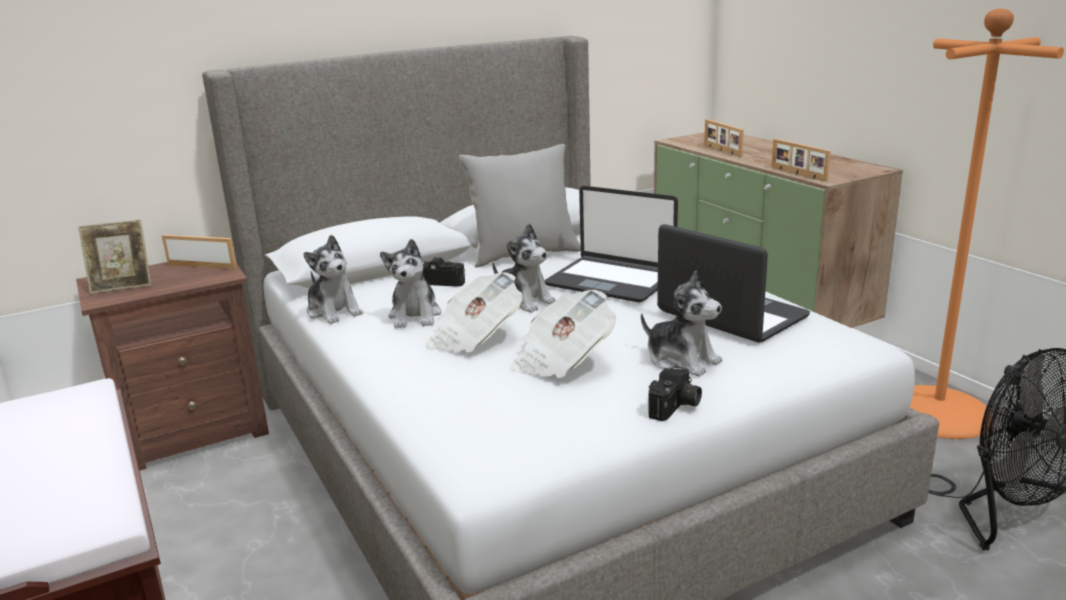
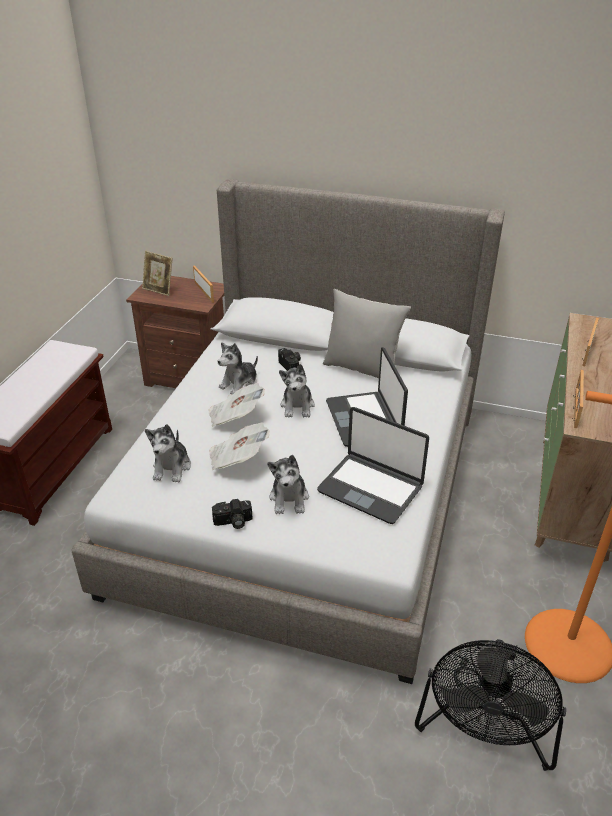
camera: 45 degrees right, 15 degrees up
(334, 311) = (216, 358): plush toy -> plush toy (172, 467)
(731, 315) = (371, 488): laptop -> laptop turned 120 degrees clockwise

